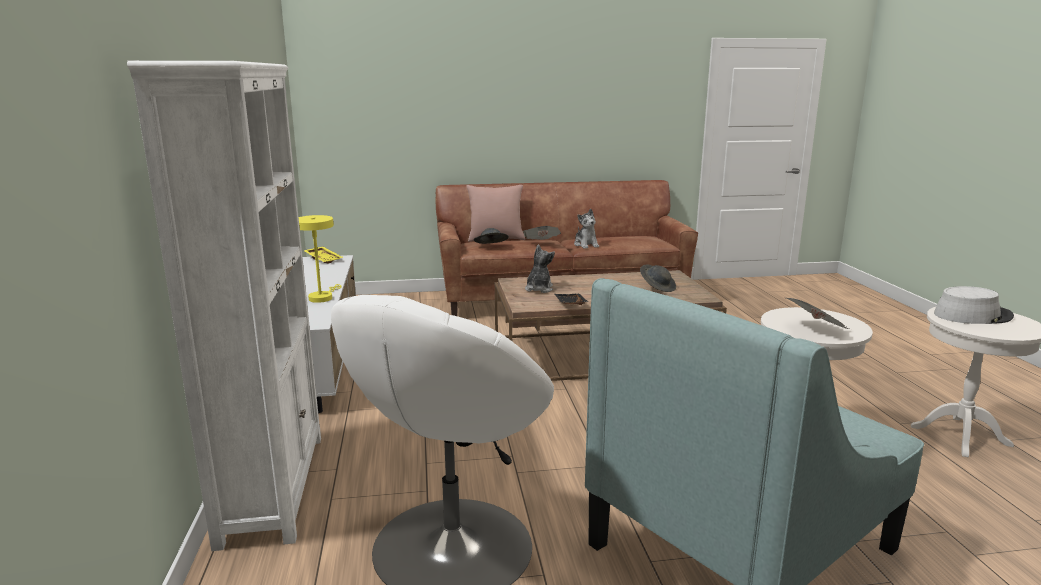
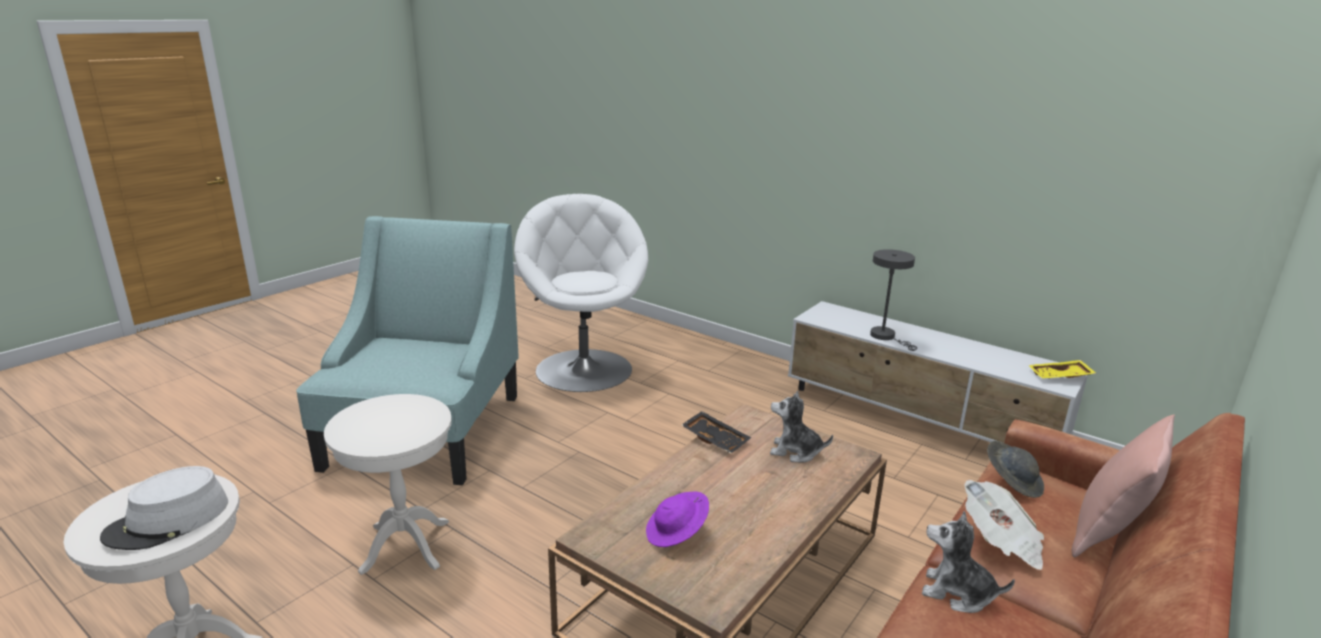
camera: 135 degrees right, 5 degrees up
(273, 486) = (716, 353): white bookcase -> none
(322, 297) = (886, 337): yellow table lamp -> grey table lamp
(538, 289) = (795, 452): plush toy -> plush toy turned 135 degrees clockwise
(657, 287) = (677, 533): grey hat -> purple hat
(817, 330) = (385, 411): newspaper -> none

